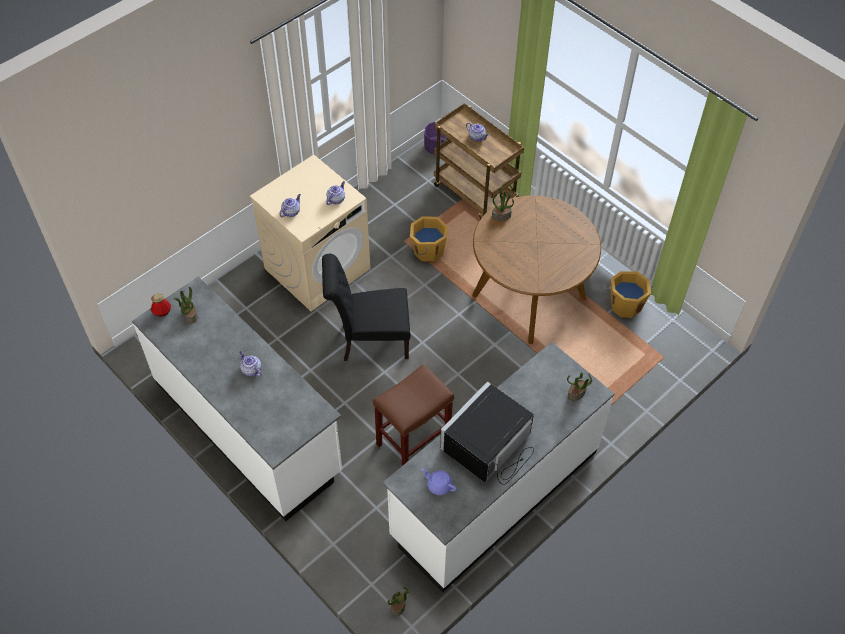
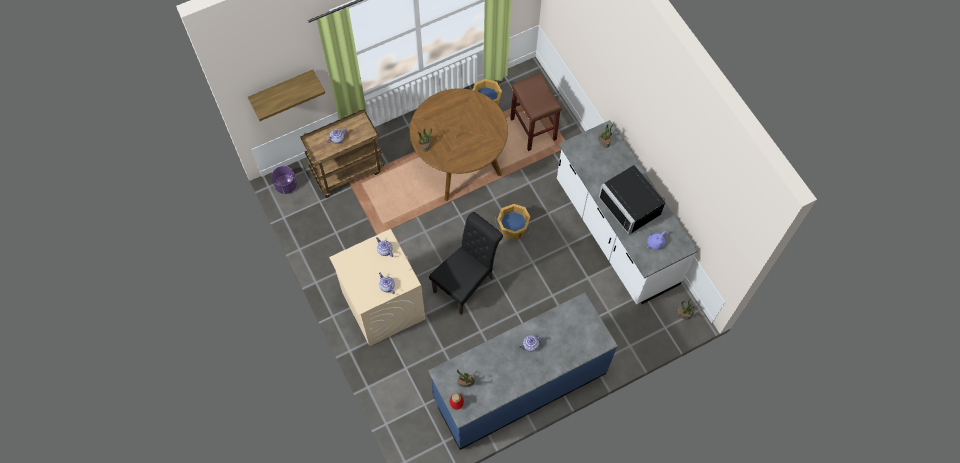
camera: 75 degrees left, 10 degrees up
(248, 426) = (519, 385): white counter -> blue counter
(369, 341) = (466, 282): black chair -> black chair turned 150 degrees counterclockwise
(413, 443) = (563, 274): brown stool -> brown stool (534, 129)
(427, 250) = (392, 220): orange bucket -> orange bucket (512, 230)
(483, 37) = (282, 89): none -> shelf

